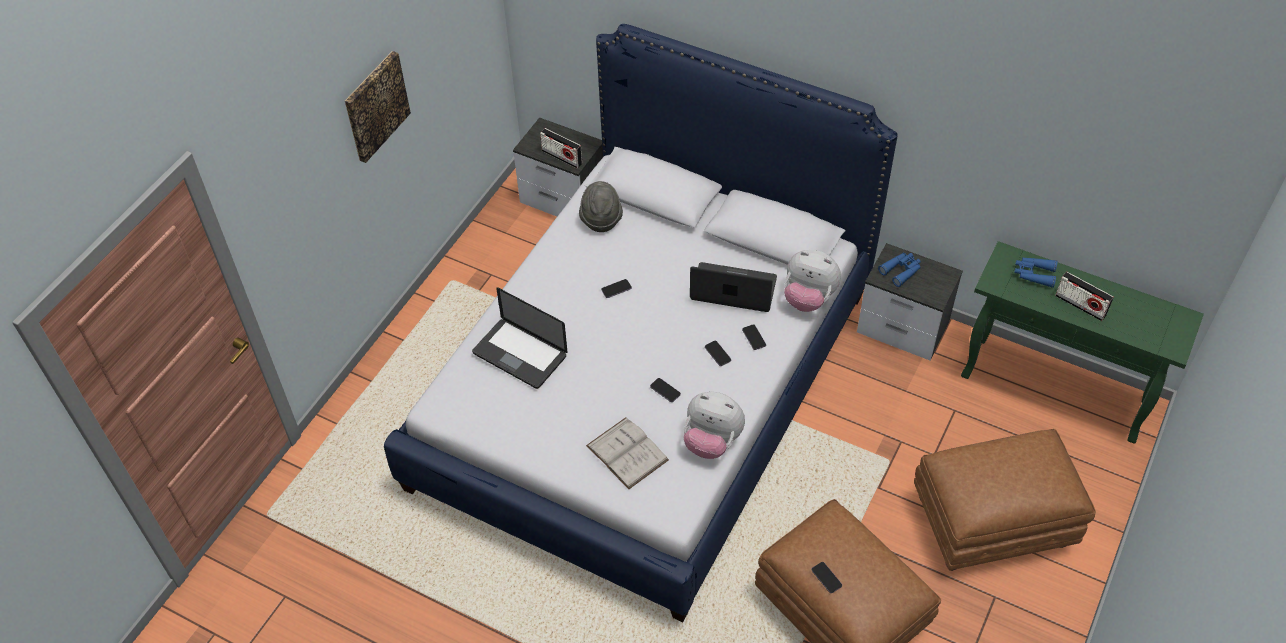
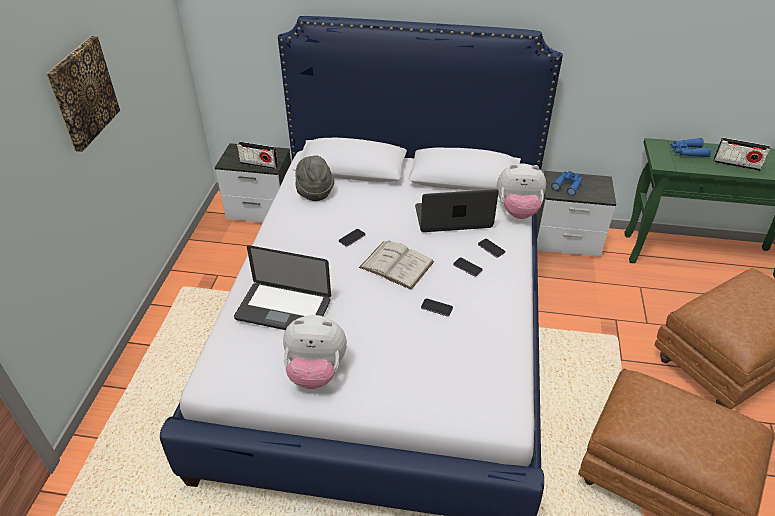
camera: 20 degrees left, 10 degrees down
(627, 453) = (429, 372): white book -> white book (396, 264)
(712, 441) = (503, 340): plush toy -> plush toy (316, 372)
(826, 578) = (674, 441): phone -> none

